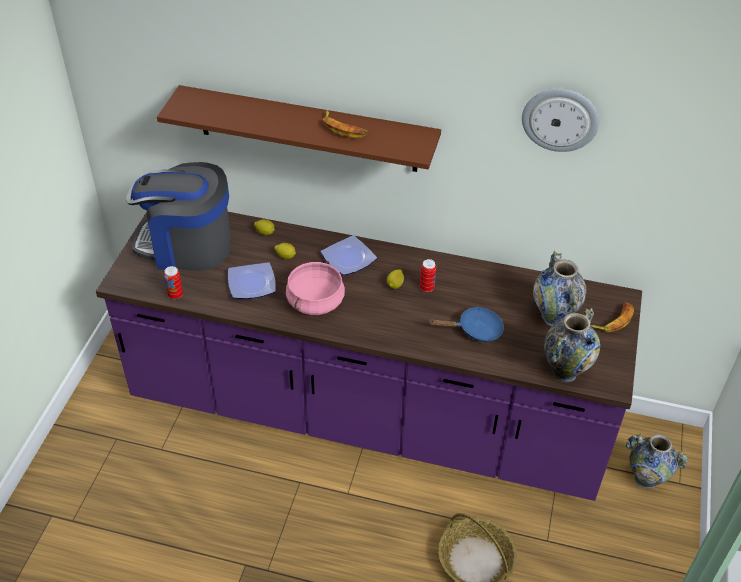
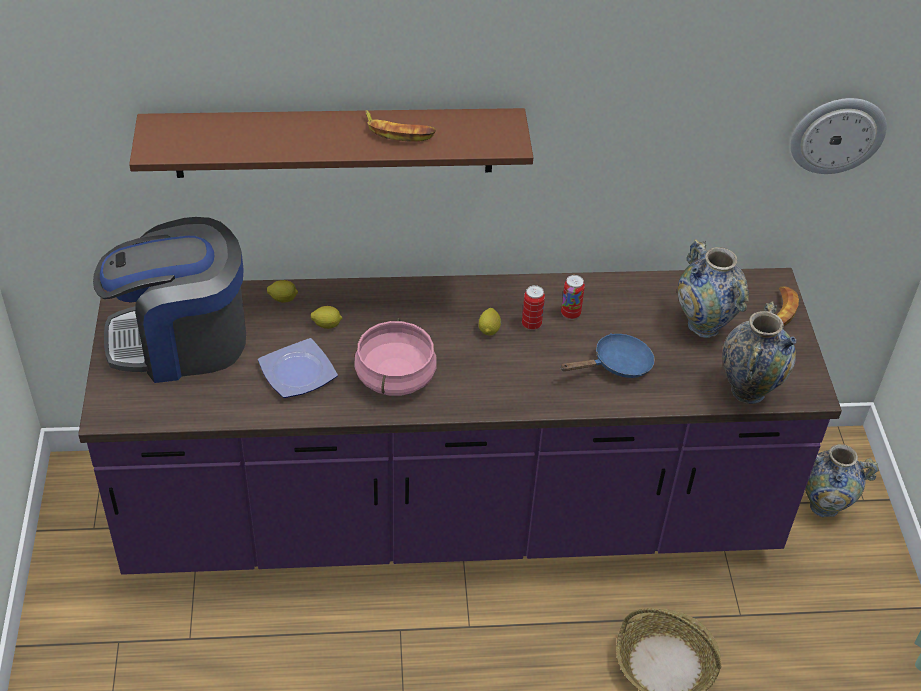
camera: 20 degrees left, 0 degrees up
(175, 295) = (198, 412): can -> can (570, 314)
(349, 257) = (412, 308): plate -> none
(560, 119) = (684, 66): wall clock -> wall clock (837, 134)

